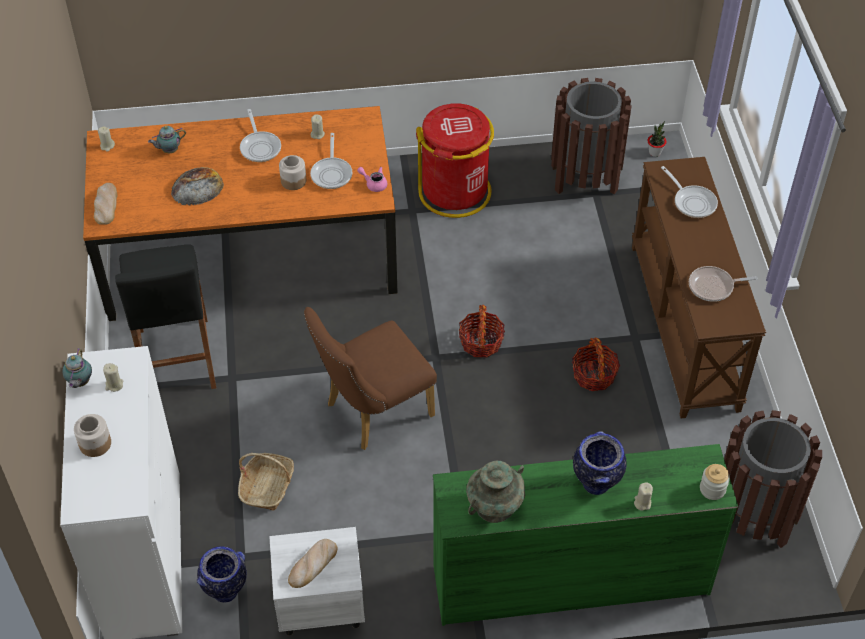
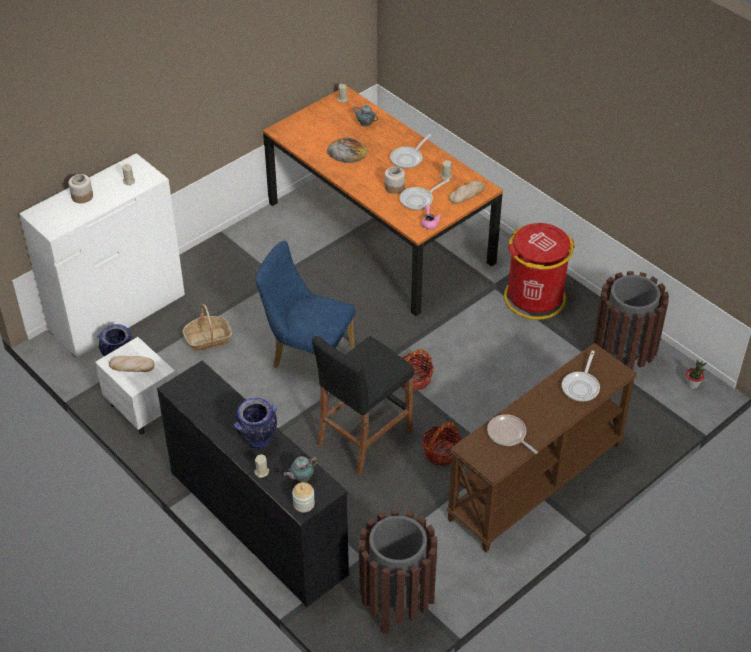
camera: 55 degrees right, 5 degrees down
(80, 383) = (119, 168): teapot -> teapot (301, 478)
(106, 205) = (295, 124): bread -> bread (467, 194)
(177, 359) = (268, 247): black stool -> black stool (363, 438)
(372, 412) = (307, 355): brown chair -> blue chair
(495, 506) = (200, 400): turquoise vase -> none
(569, 579) = (258, 522): green dresser -> black dresser

